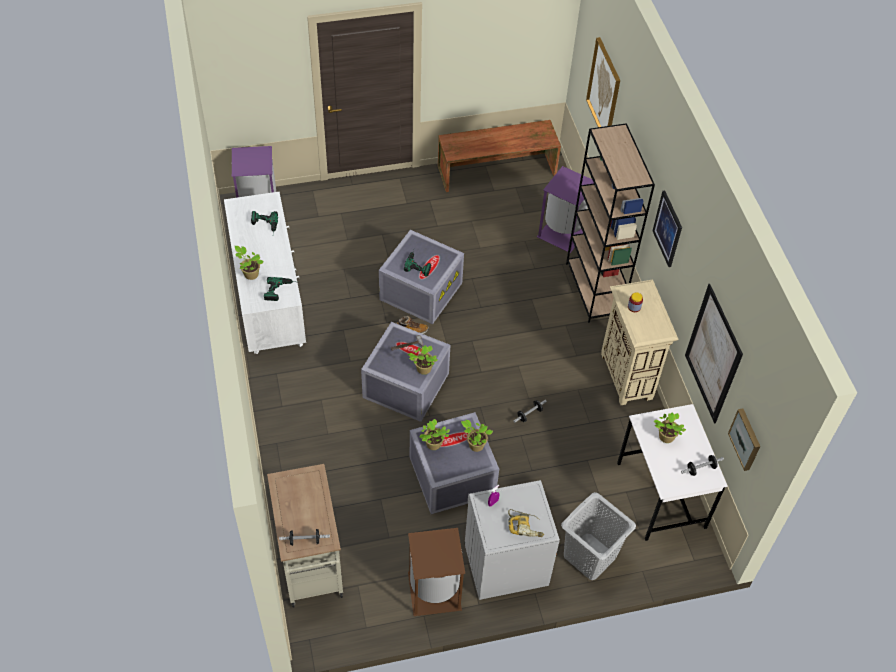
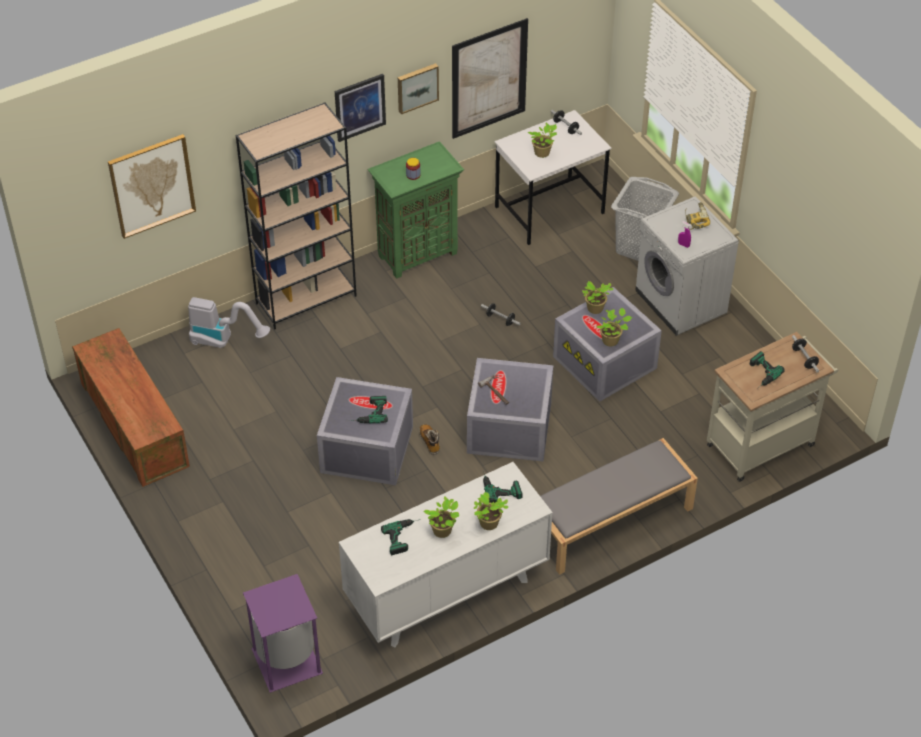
camera: 105 degrees left, 5 degrees down
(283, 423) = (610, 521): none -> grey bench
(302, 497) = (760, 374): none -> power drill
(423, 369) = (521, 371): potted plant -> potted plant (443, 531)
(433, 592) = (737, 346): brown trash can -> none
(563, 233) = (225, 340): purple trash can -> vacuum cleaner
(627, 377) = (418, 254): beige cabinet -> green cabinet
(746, 439) = (567, 56): picture -> picture (417, 87)

